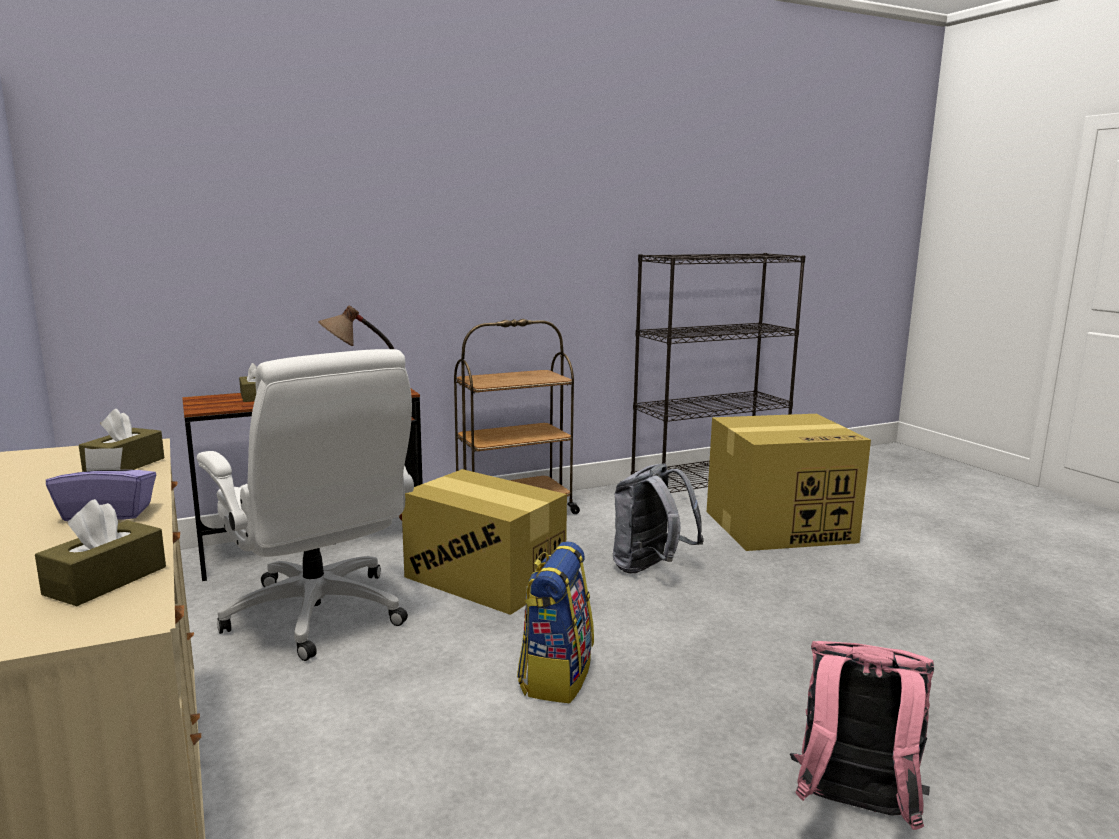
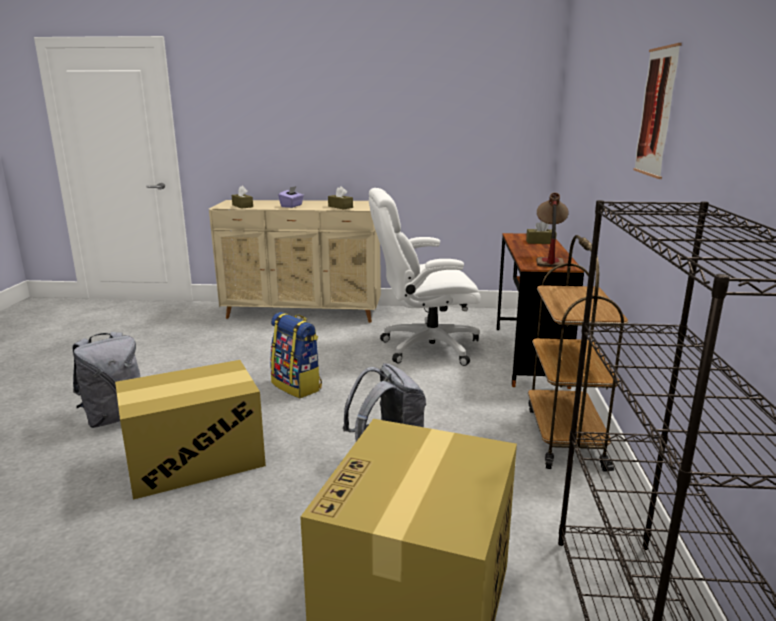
camera: 120 degrees right, 5 degrees up
(484, 578) = (434, 394): cardboard box -> cardboard box (195, 460)
(516, 204) = (656, 112): none -> picture
(853, 809) = (115, 417): pink backpack -> grey backpack

